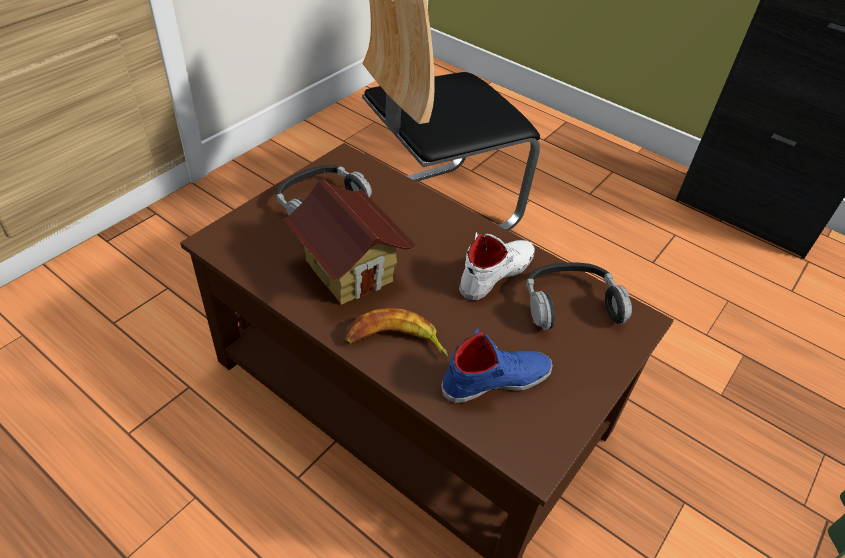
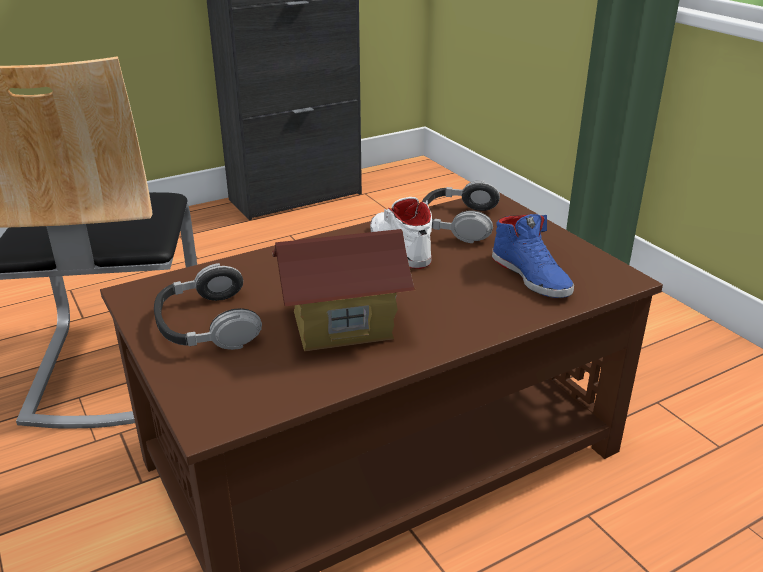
camera: 65 degrees left, 15 degrees down
(394, 341) = (463, 317): banana -> none
(495, 379) = (531, 275): blue shoe -> blue shoe turned 150 degrees clockwise

